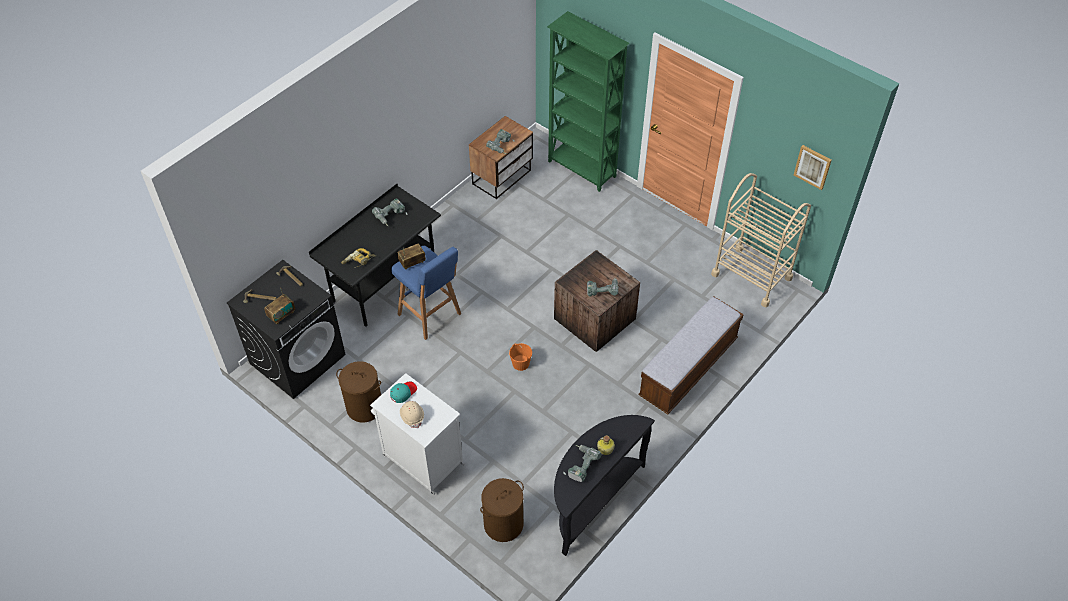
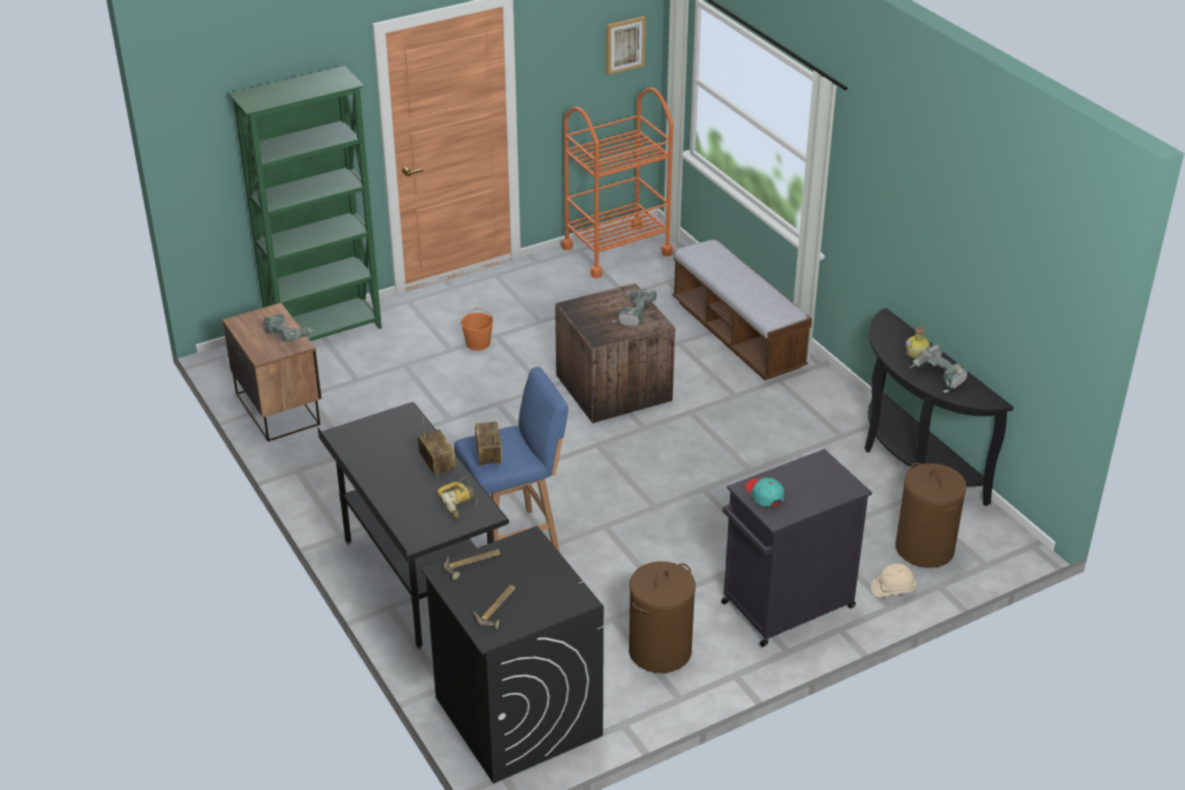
camera: 70 degrees left, 15 degrees down
(281, 315) = (550, 588): radio -> radio (437, 465)
(390, 217) = (384, 451): power drill -> none
(412, 416) = (811, 493): beige hard hat -> beige hard hat (893, 589)
(422, 459) = (785, 606): white cabinet -> black cabinet
(521, 363) = (657, 471): orange bucket -> orange bucket (478, 343)
(751, 276) = (616, 250): beige cart -> orange cart

